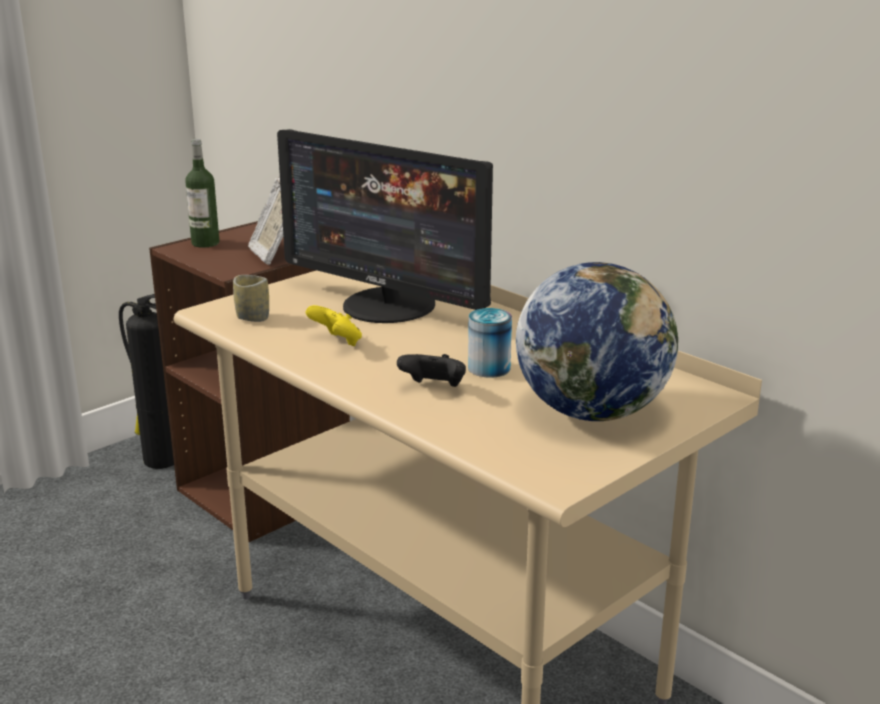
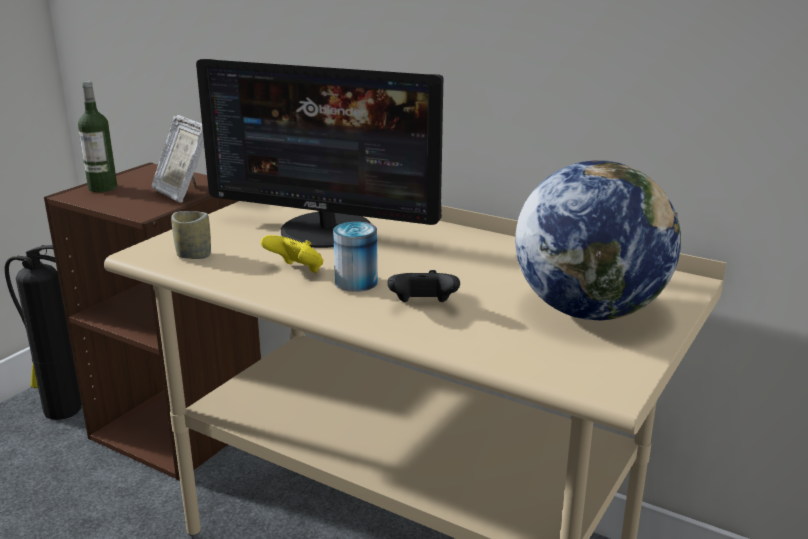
camera: 15 degrees left, 0 degrees up
(489, 368) = (463, 280): can -> can (356, 282)

